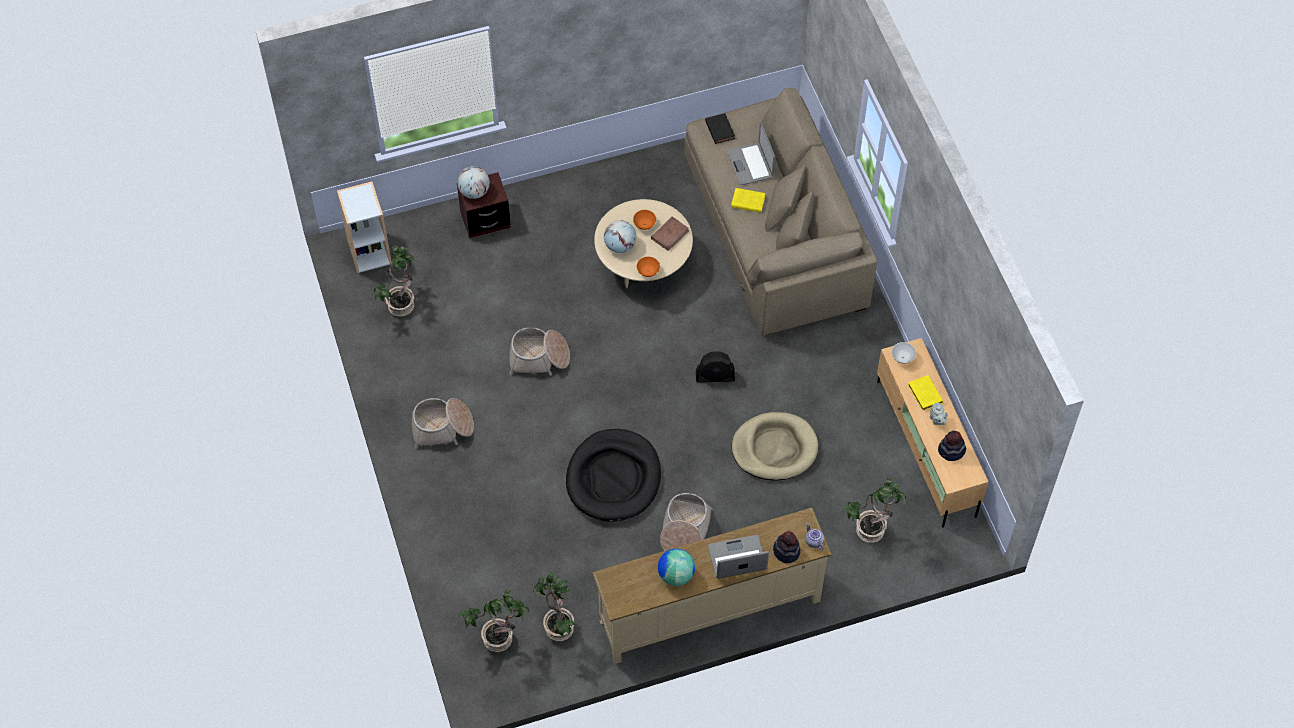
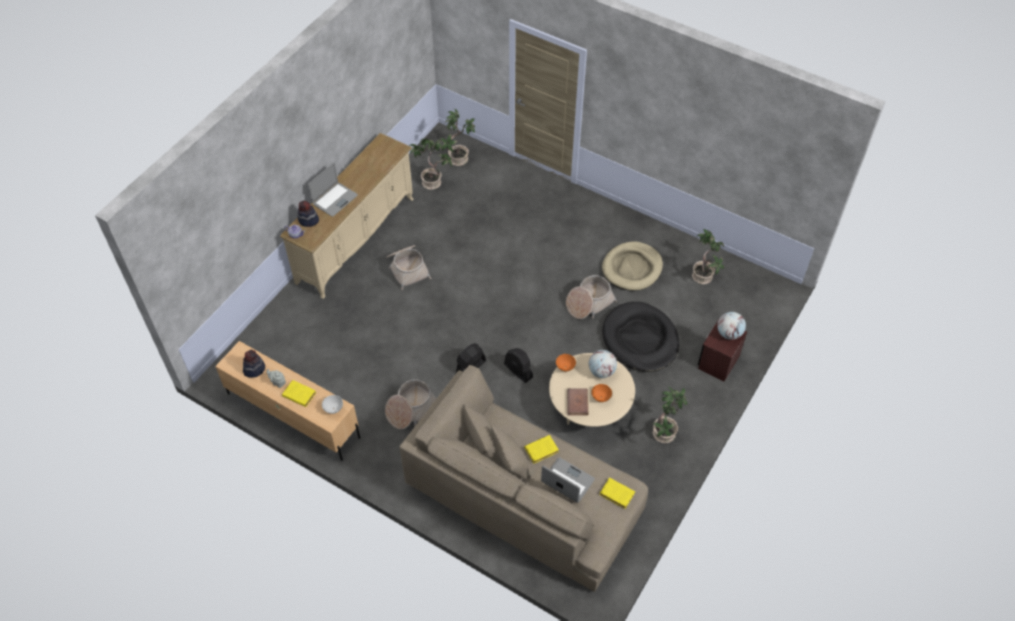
camera: 140 degrees right, 5 degrees down
(369, 251) = (759, 293): bookcase -> none
(442, 428) = (599, 230): basket -> basket (411, 409)
(613, 478) = (475, 269): black dog bed -> black dog bed (640, 339)
(674, 340) = (518, 370): none -> black fan
(675, 575) = (363, 171): globe -> none
(719, 129) = (618, 494): black book -> yellow book
(774, 448) = (393, 348): beige dog bed -> beige dog bed (632, 268)
(870, 529) = (293, 342): potted plant -> potted plant (664, 434)

